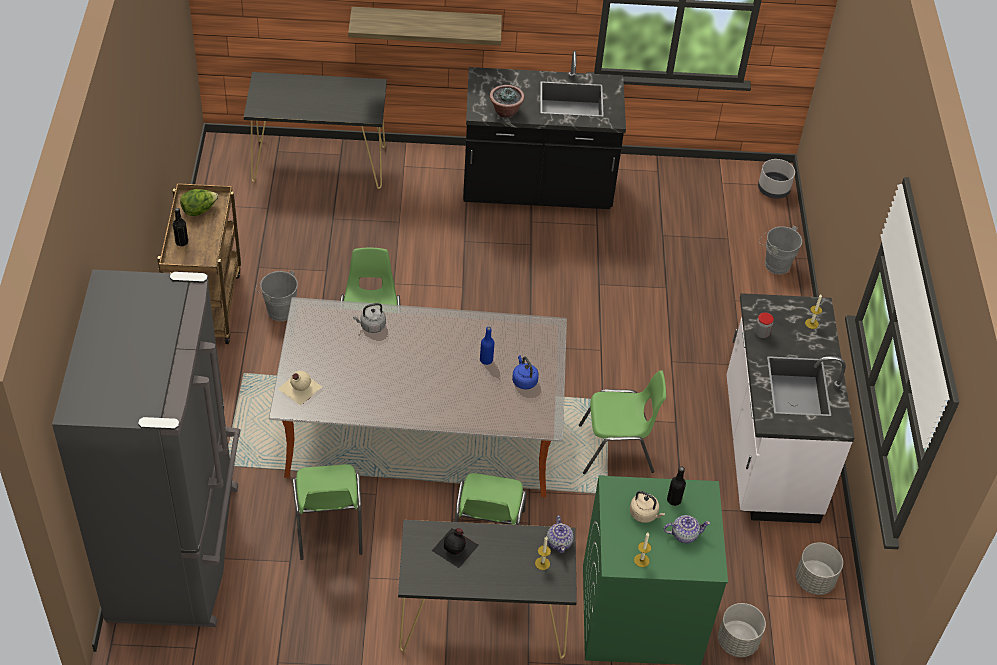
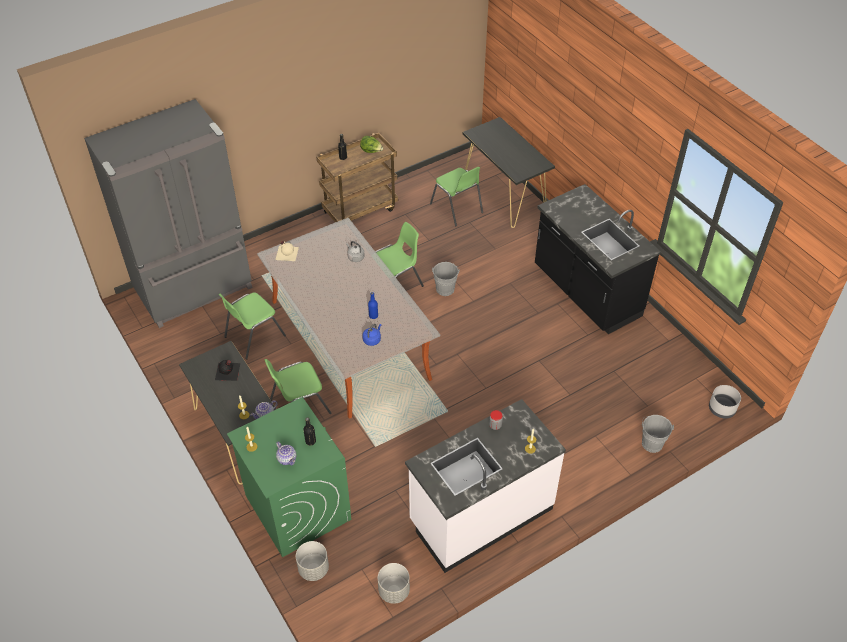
camera: 60 degrees right, 0 degrees up
(278, 309) = (383, 238): grey bucket -> grey bucket (445, 287)
(426, 24) = (580, 142): shelf -> none
(505, 112) = (564, 217): potted plant -> none
(617, 449) = (413, 435): green chair -> green chair (457, 208)
(644, 514) = (288, 432): beige kettle -> none

